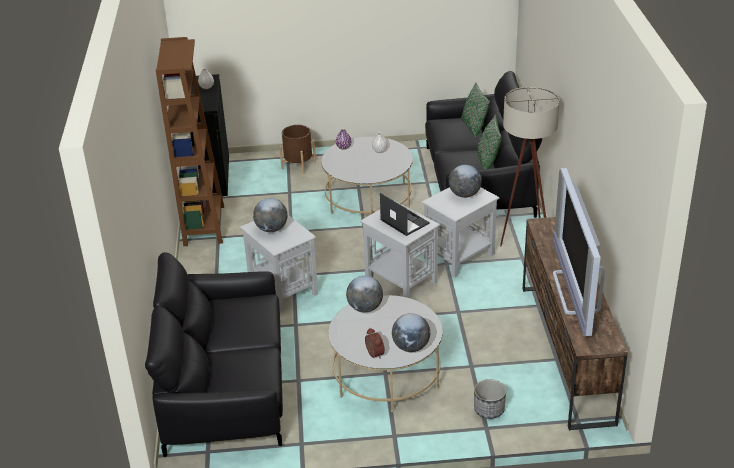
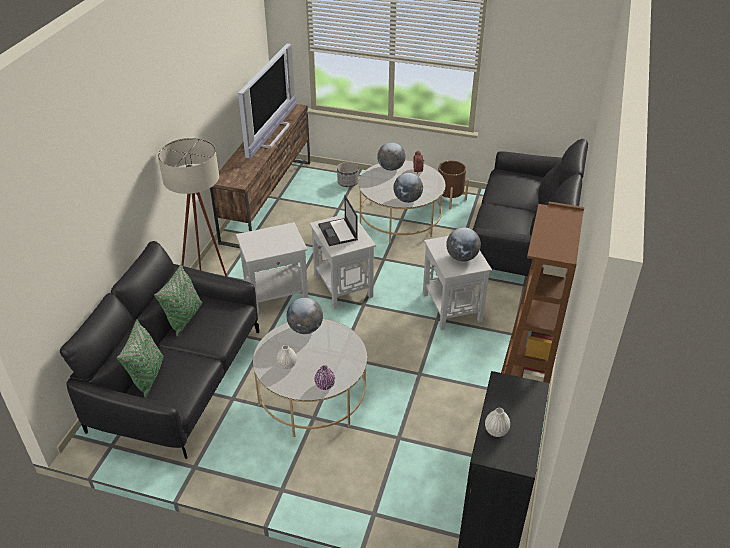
camera: 160 degrees left, 5 degrees up
(298, 165) = (366, 488): brown planter -> brown planter (449, 199)
(464, 194) = (263, 244): globe -> globe (305, 329)

